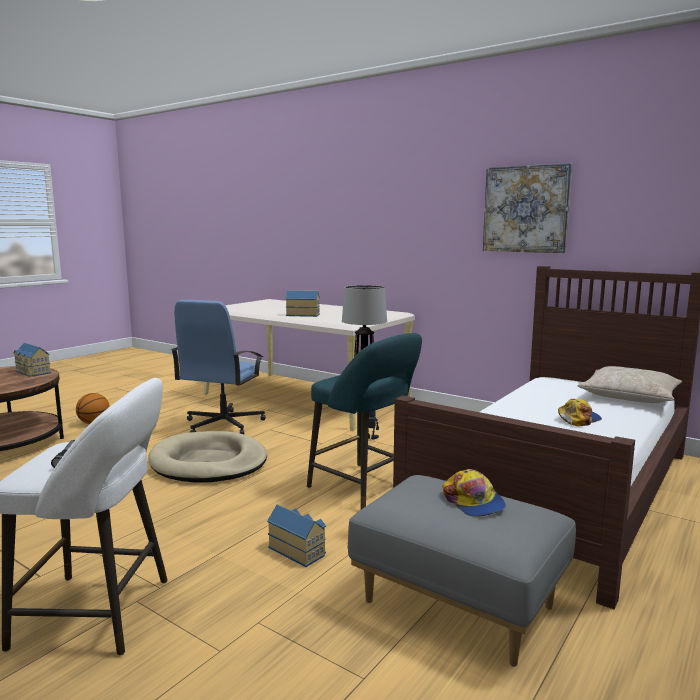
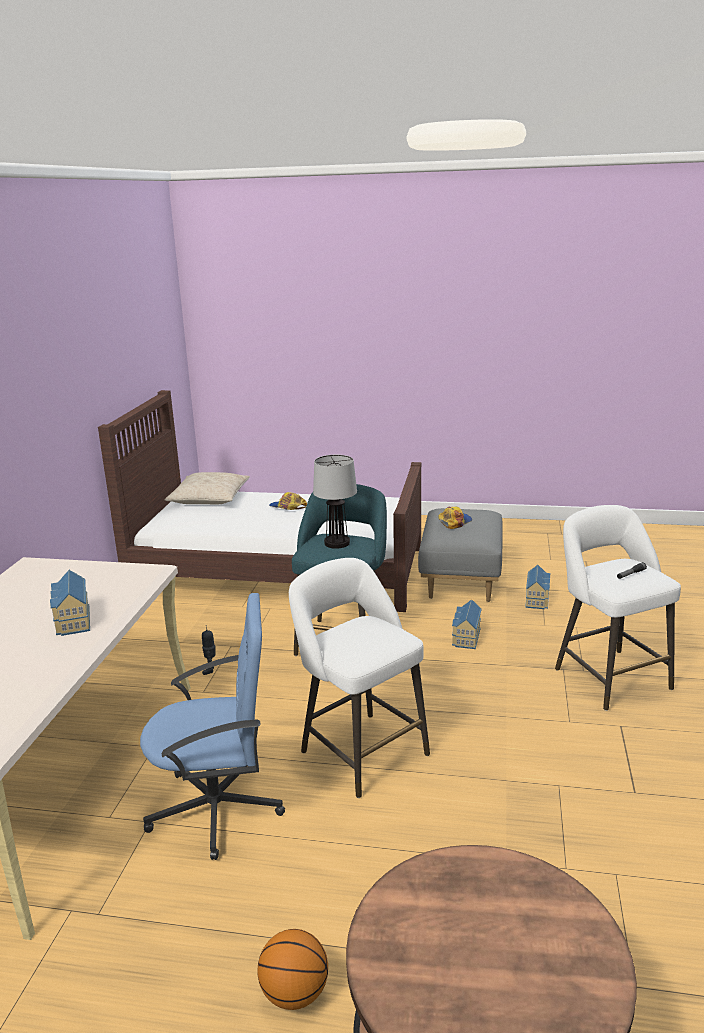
camera: 115 degrees left, 10 degrees up
(32, 372) = (395, 935): toy house -> toy house (538, 599)
(208, 462) = (360, 750): beige dog bed -> white stool
(526, 209) = (73, 369): picture -> none

